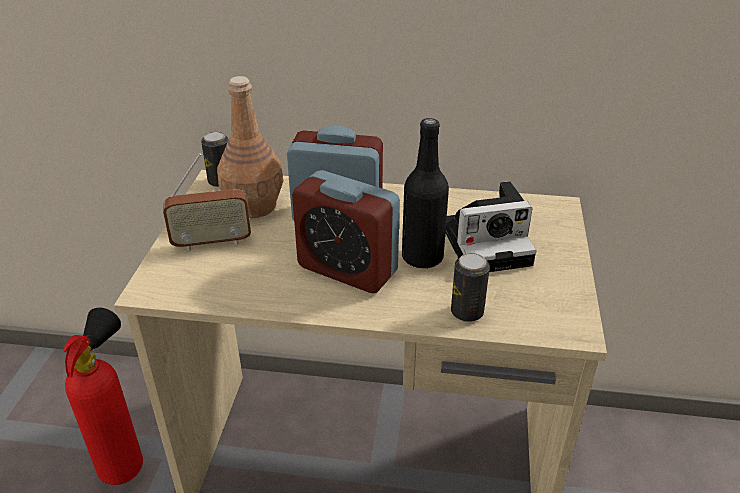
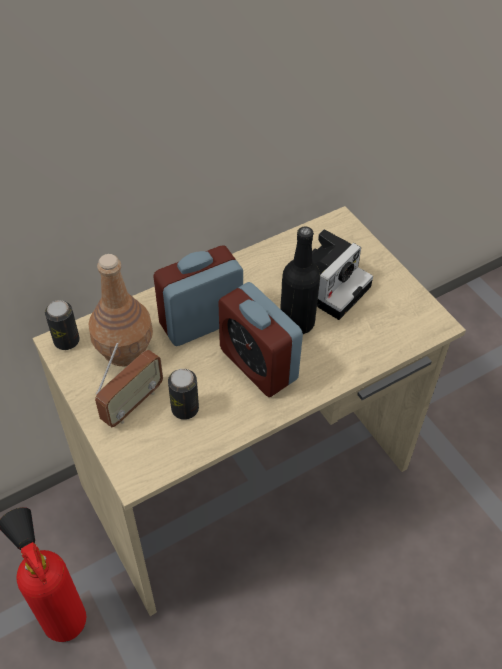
camera: 40 degrees left, 15 degrees up
(347, 269) = (258, 364): alarm clock -> alarm clock turned 60 degrees clockwise
(467, 312) = (367, 350): can -> can (185, 409)

